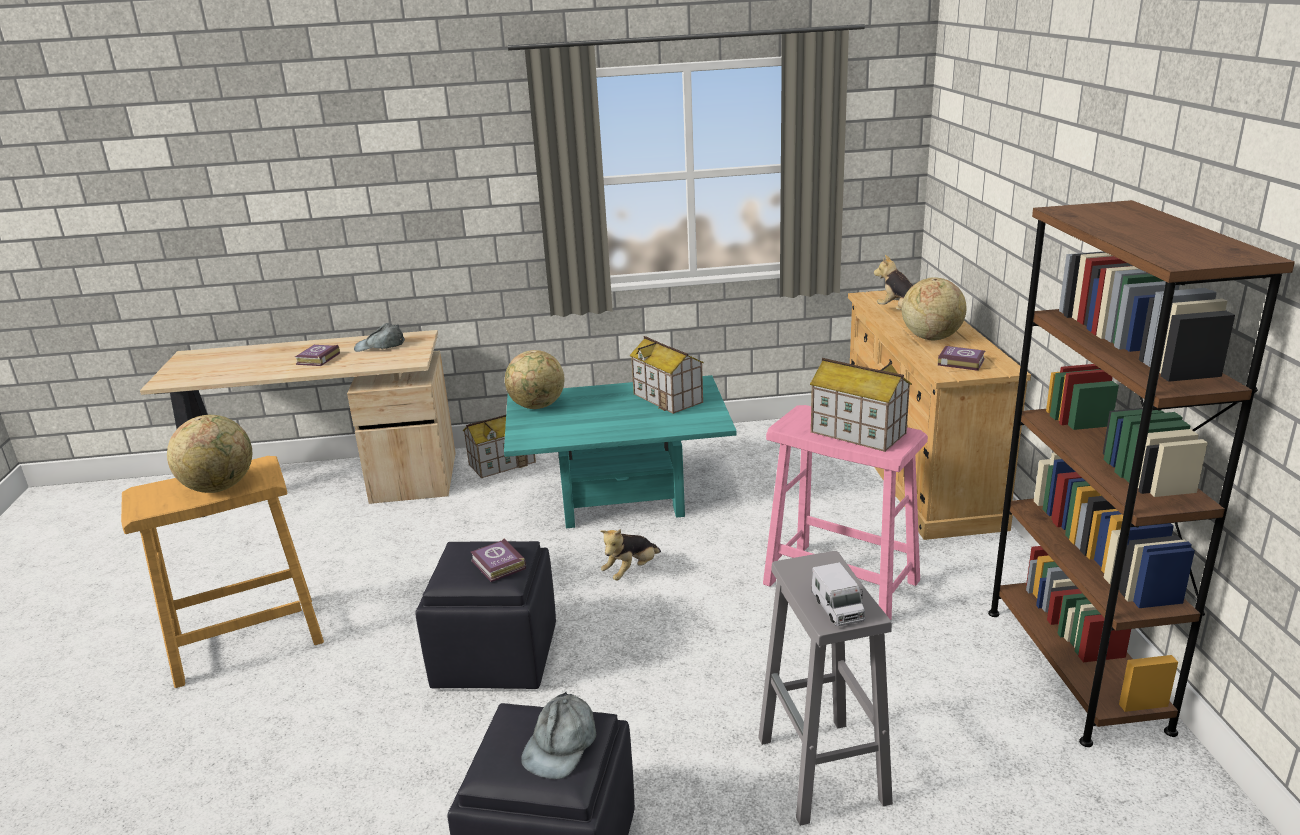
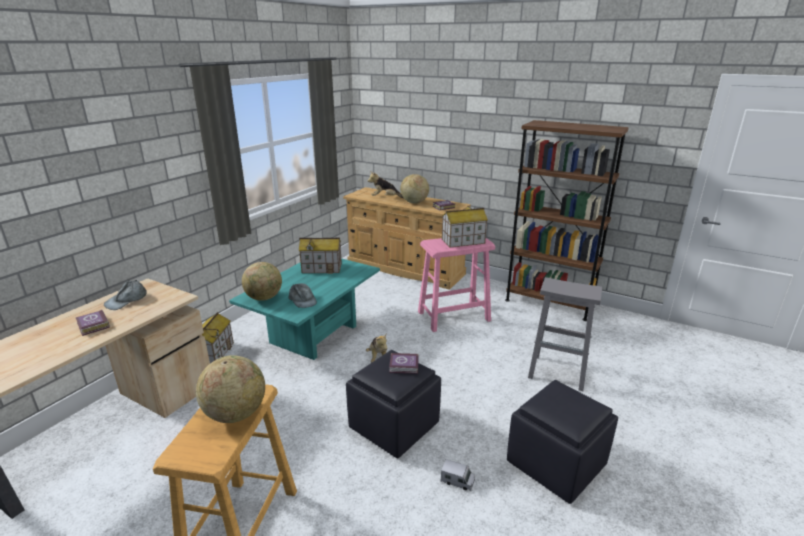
camera: 55 degrees left, 0 degrees up
(561, 744) = (571, 398): grey cap -> grey cap (302, 300)
(837, 608) = (586, 291): toy truck -> toy truck (457, 481)

